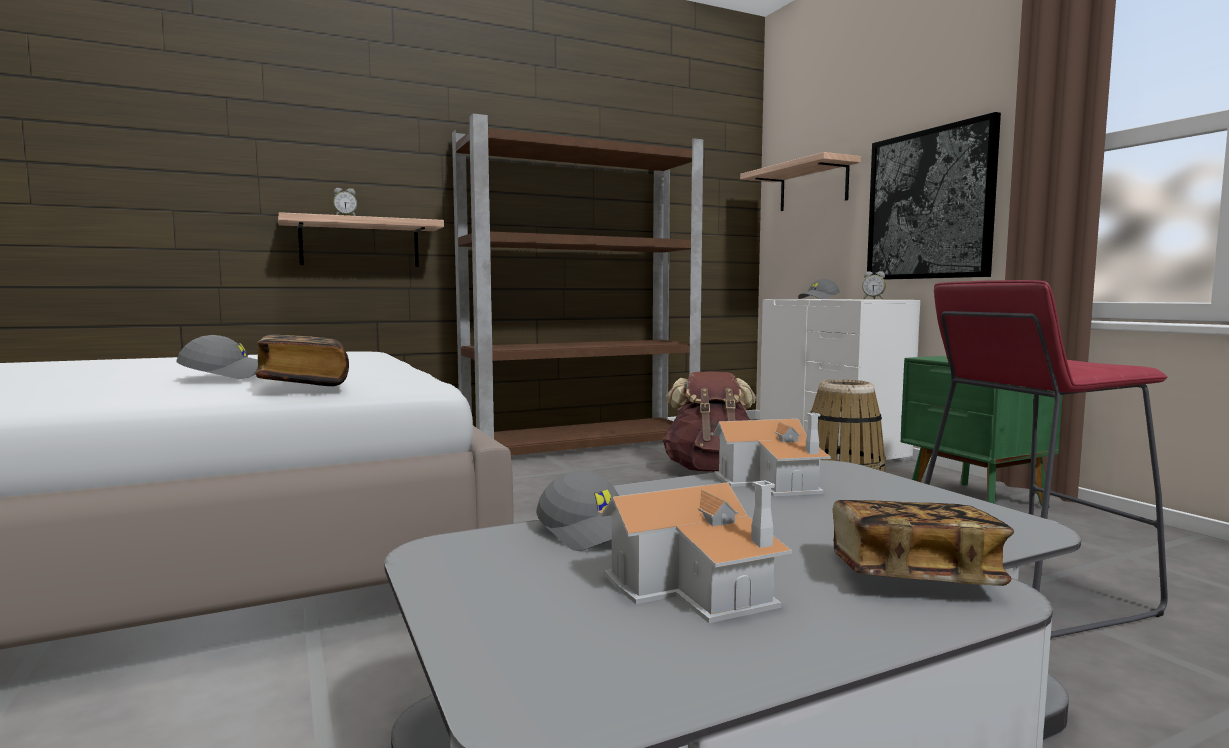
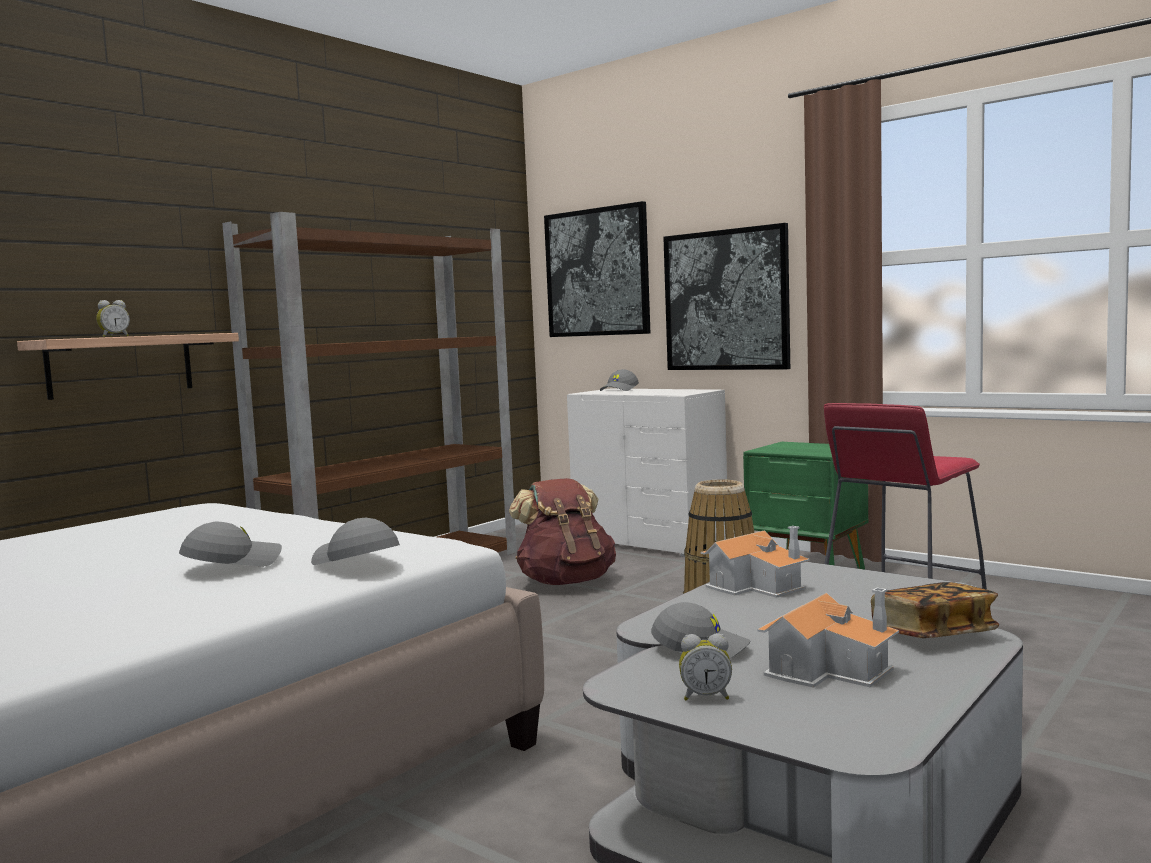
camera: 25 degrees left, 0 degrees up
(304, 383) = (354, 561): book -> grey cap
(813, 186) = (597, 272): shelf -> picture
(873, 299) = (684, 391): alarm clock -> alarm clock (705, 696)

